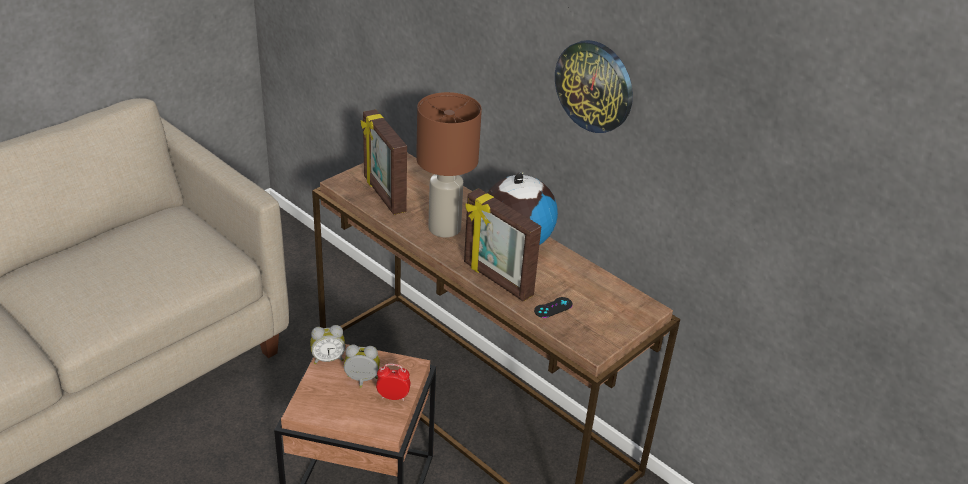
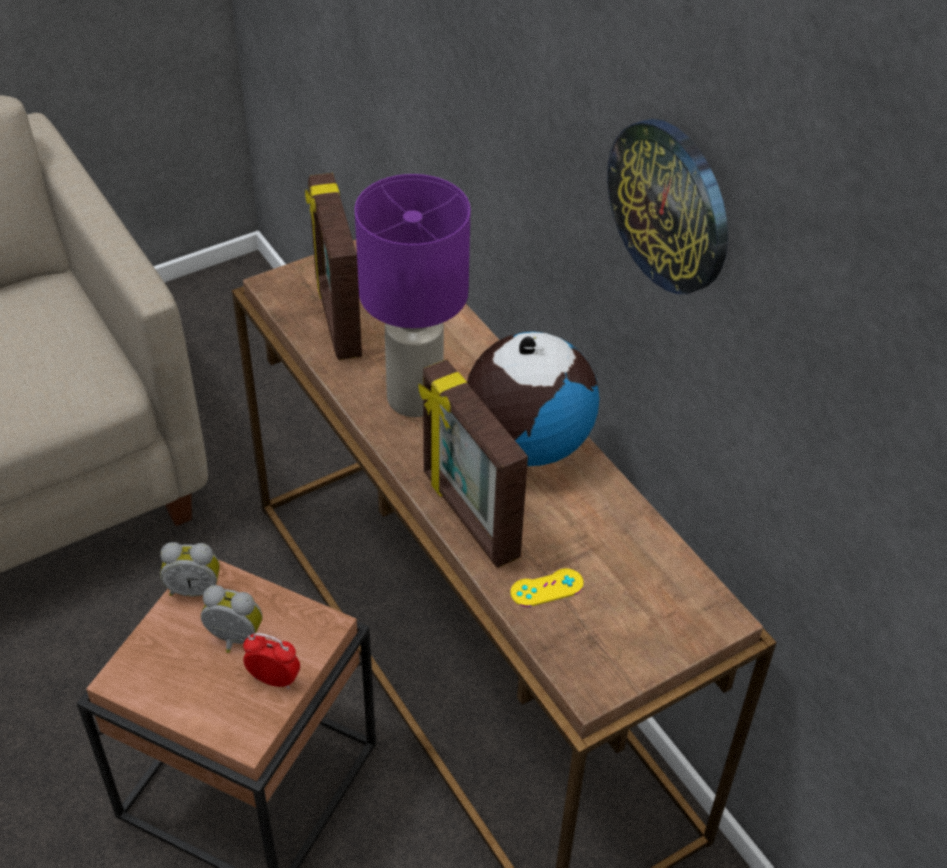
camera: 15 degrees right, 10 degrees up
(445, 228) = (416, 399): brown table lamp -> purple table lamp
(553, 307) = (547, 588): black game controller -> yellow game controller

